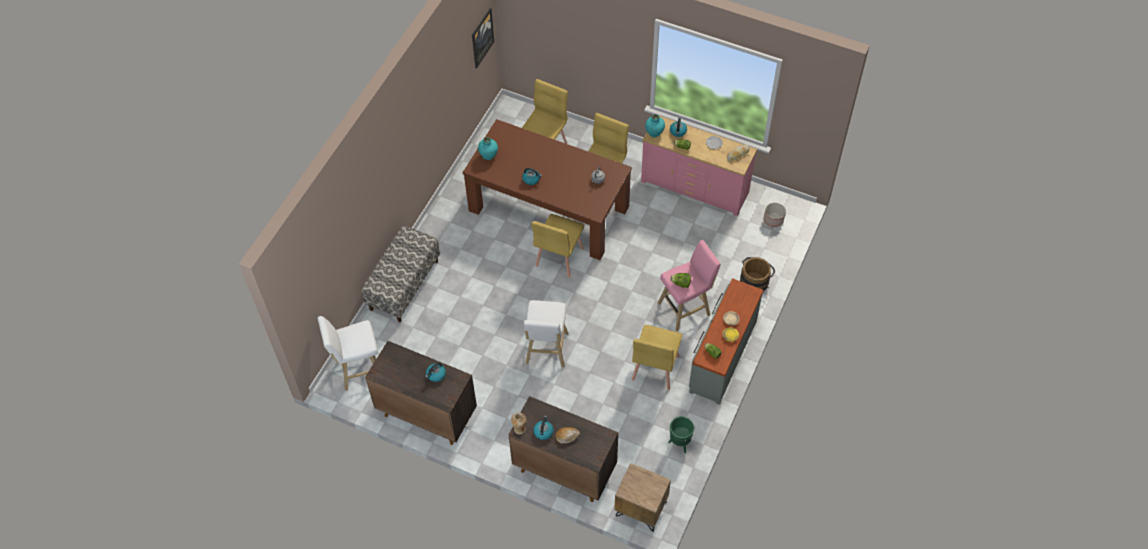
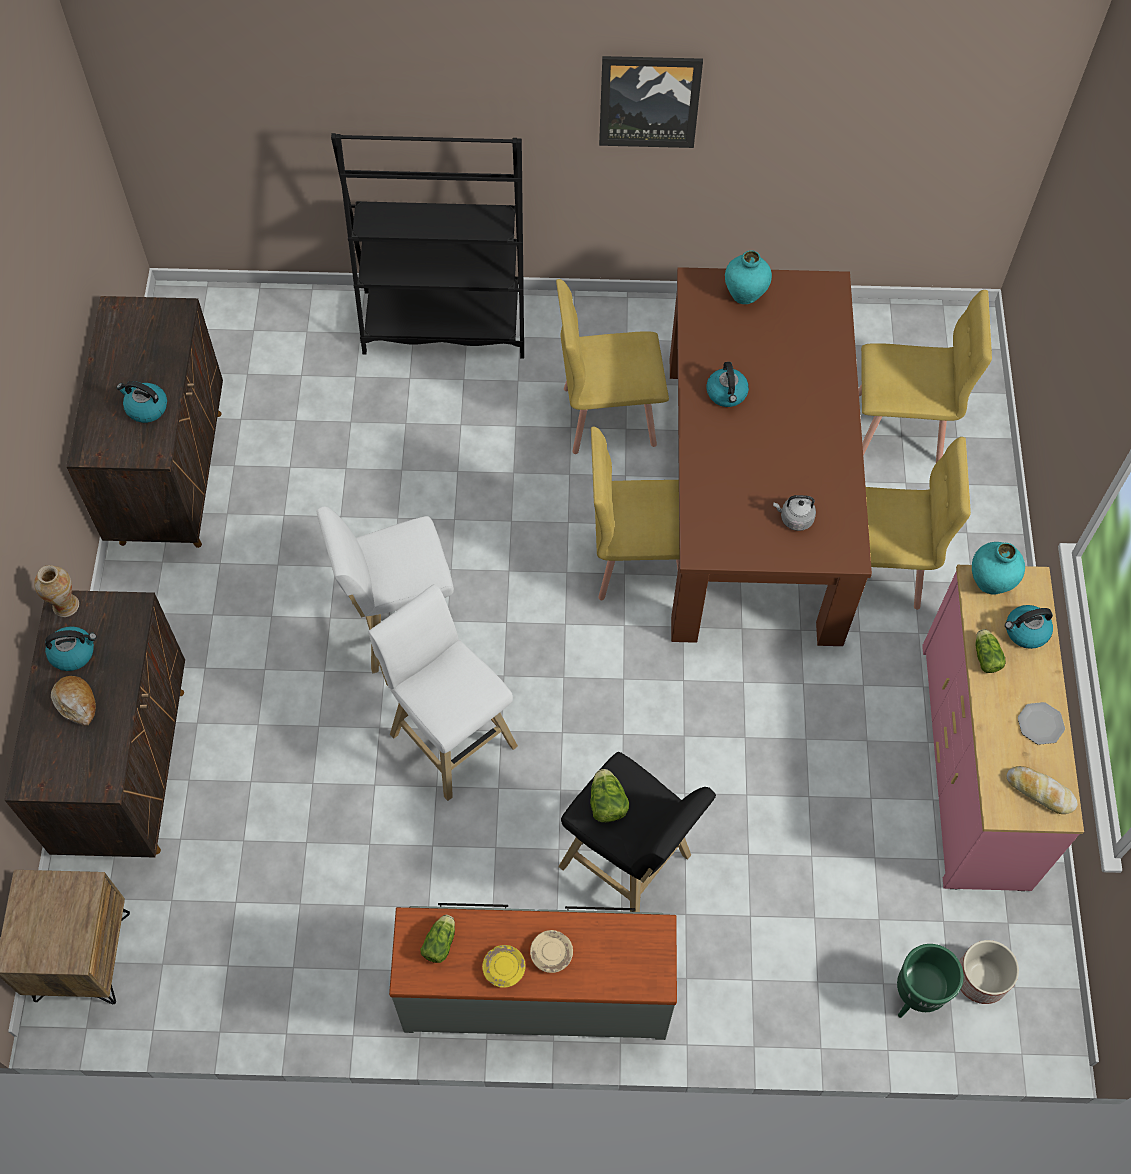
camera: 65 degrees right, 5 degrees up
(358, 370) = (227, 330): white stool -> white stool (450, 736)
(404, 285) = (444, 324): bench -> black bookcase
(482, 37) = (986, 120): picture -> picture (649, 100)
(655, 368) = (443, 856): yellow chair -> yellow chair (608, 416)
(679, 443) = (270, 980): green planter -> green planter (914, 996)
(686, 308) = (629, 865): pink stool -> black stool
(755, 281) = (777, 996): brown bucket -> none

